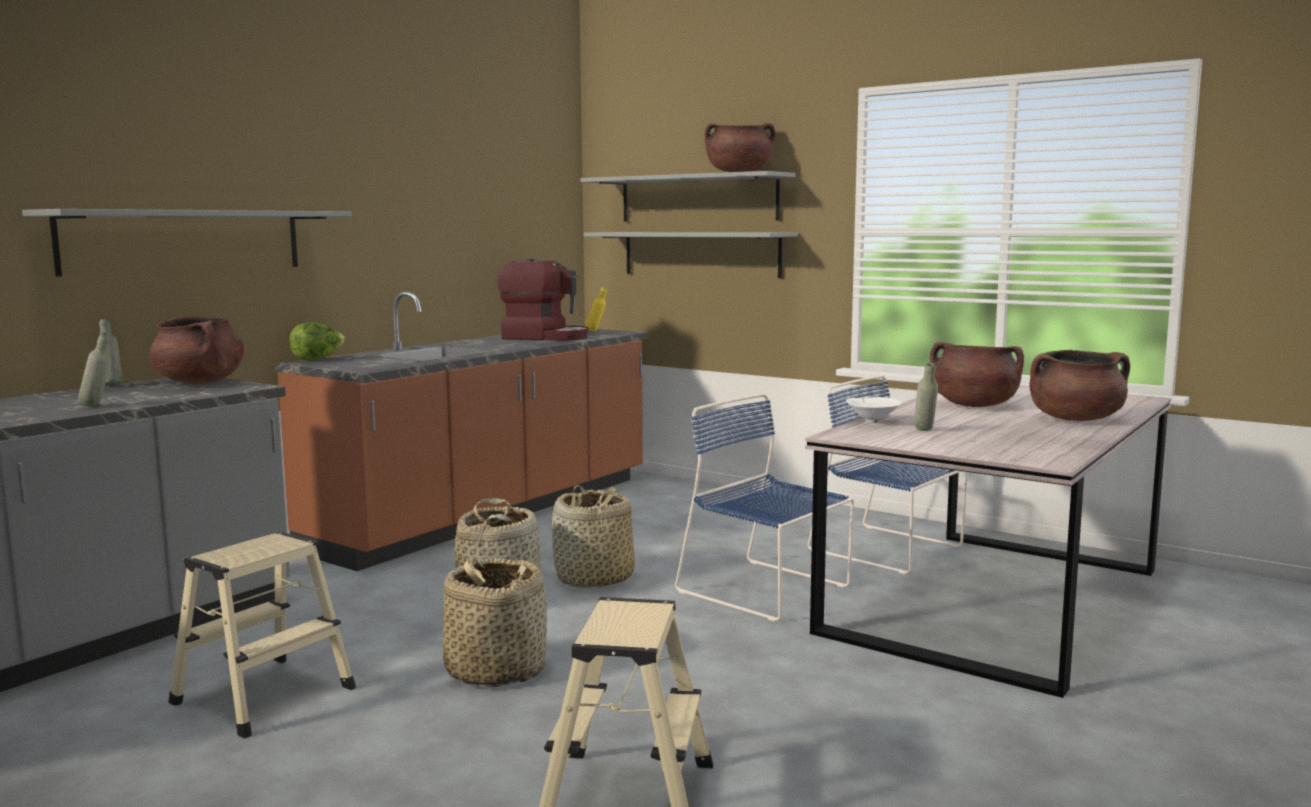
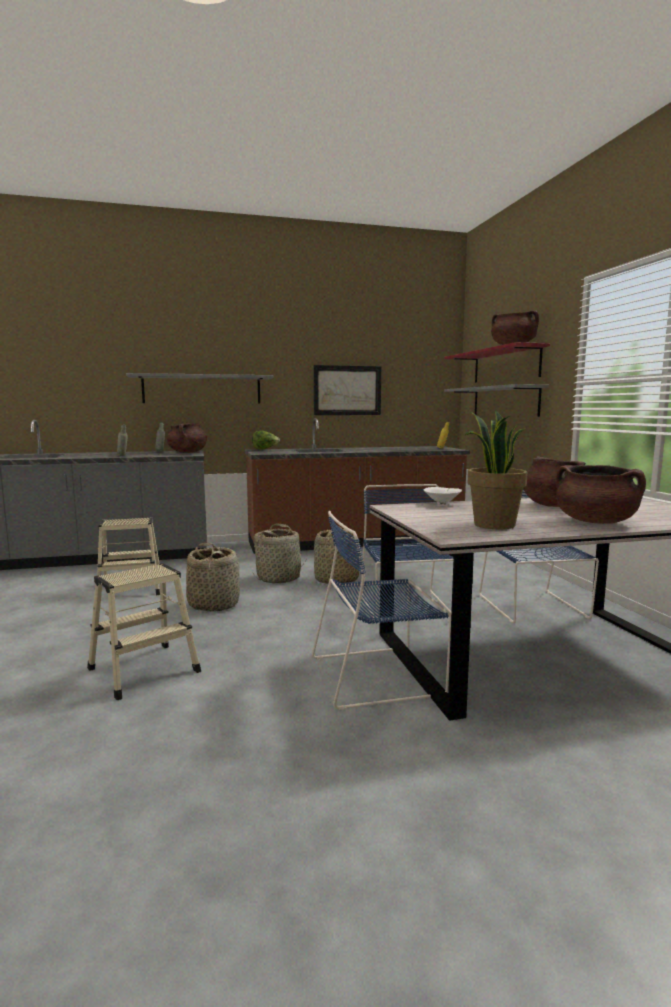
camera: 40 degrees right, 0 degrees up
(435, 236) = (347, 390): none -> picture
(545, 337) = (403, 448): coffee machine -> none
(698, 198) = (505, 365): grey shelf -> red shelf
(912, 680) = (380, 675): none -> blue chair
(925, 431) = (449, 512): grey bottle -> none
(1022, 439) = (493, 525): none -> potted plant

